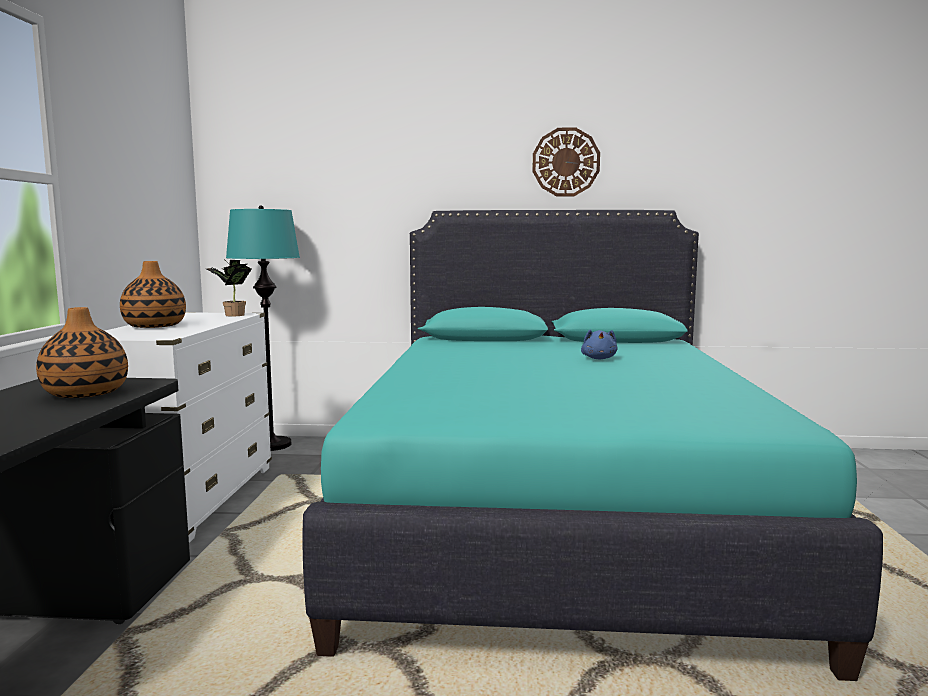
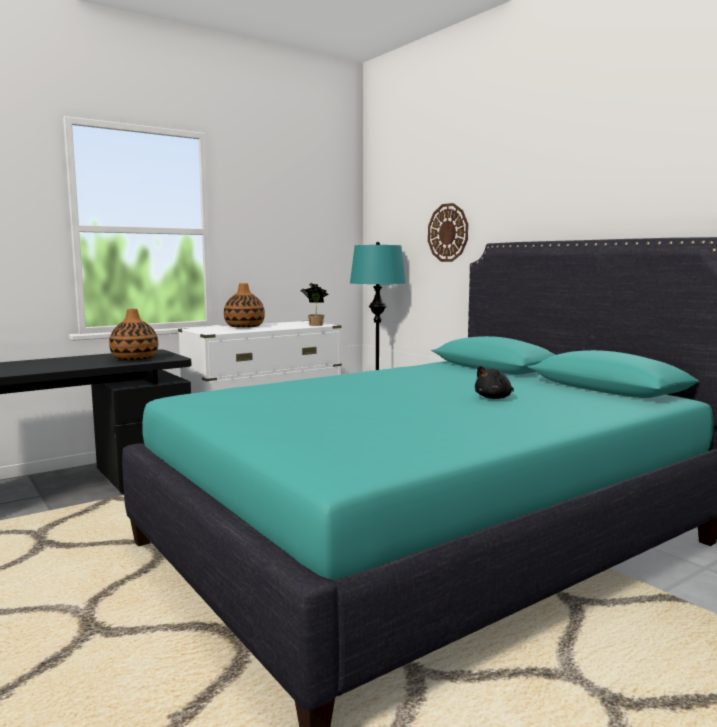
camera: 50 degrees right, 0 degrees up
(566, 162) = (613, 186): wall clock -> wall clock (448, 232)
(599, 358) = (494, 398): blue plush toy -> black plush toy

